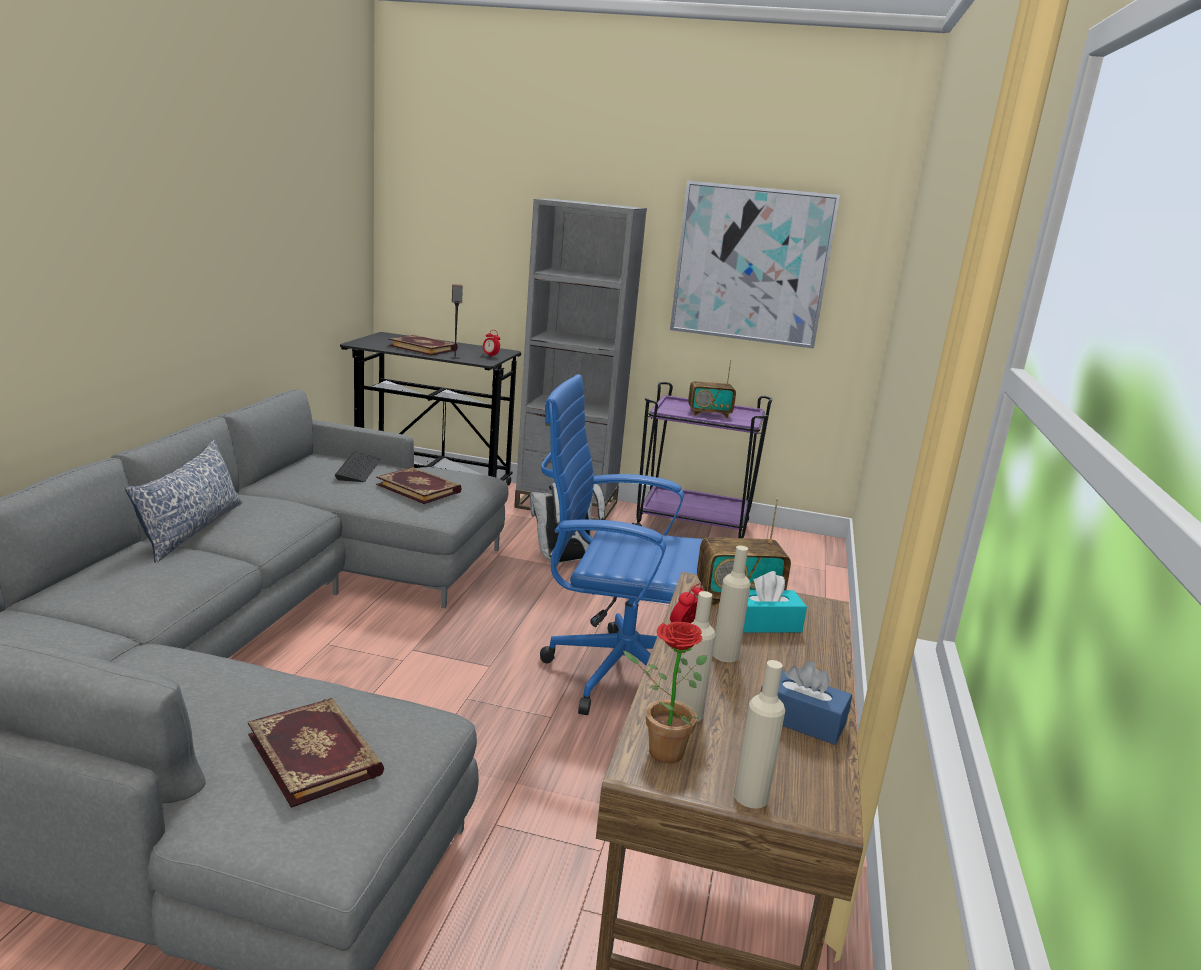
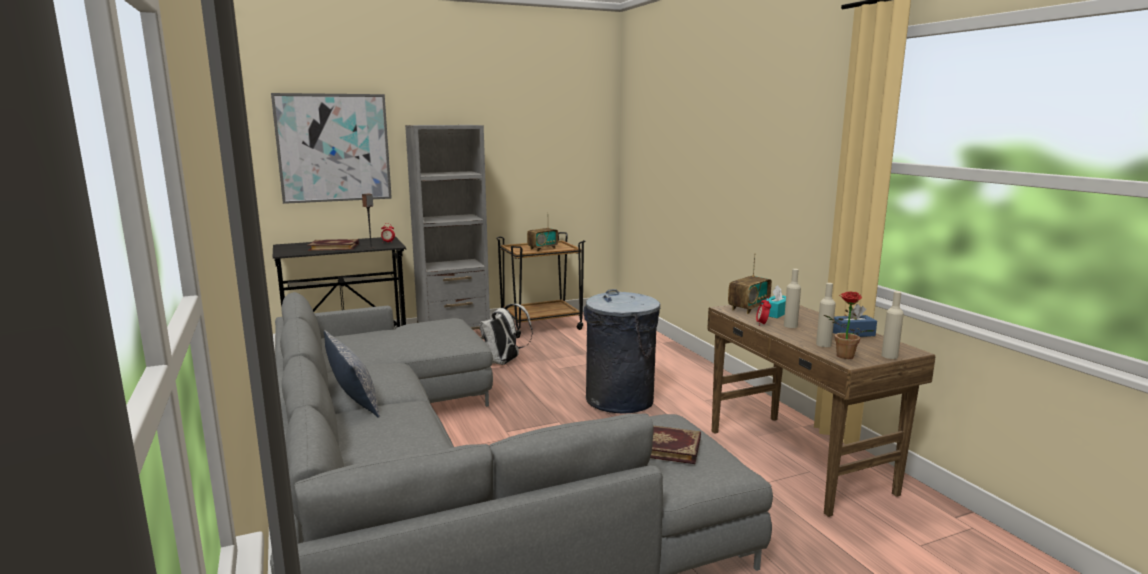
camera: 35 degrees left, 5 degrees down
(358, 469) = (374, 336): keyboard -> none
(419, 488) = (435, 334): book -> none
(614, 673) = (619, 400): blue office chair -> grey trash can
(692, 530) = (541, 326): purple cart -> brown cart
(751, 265) = (539, 152): picture -> picture (333, 148)

